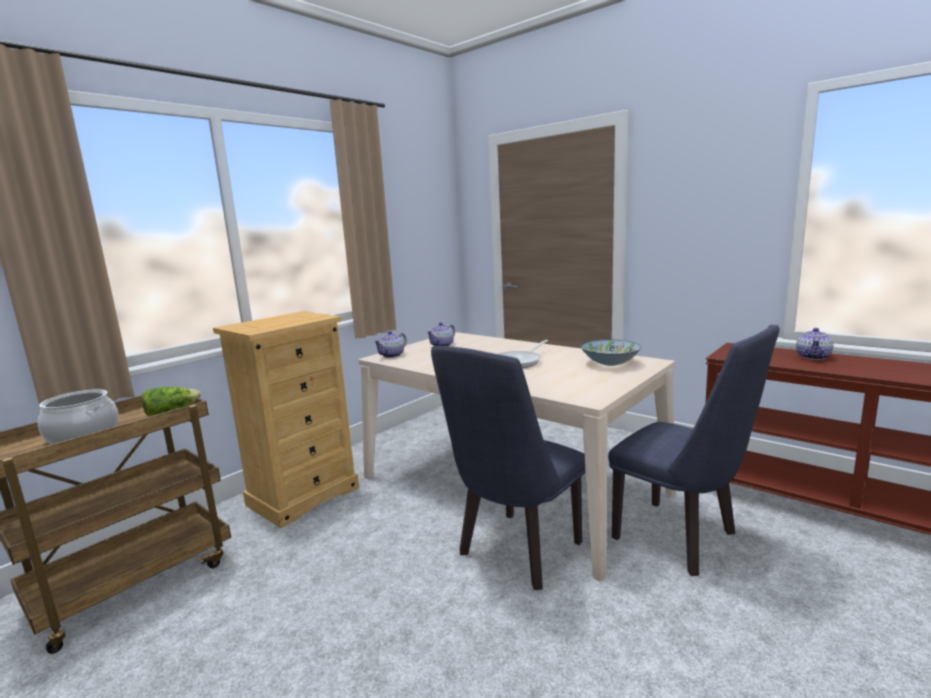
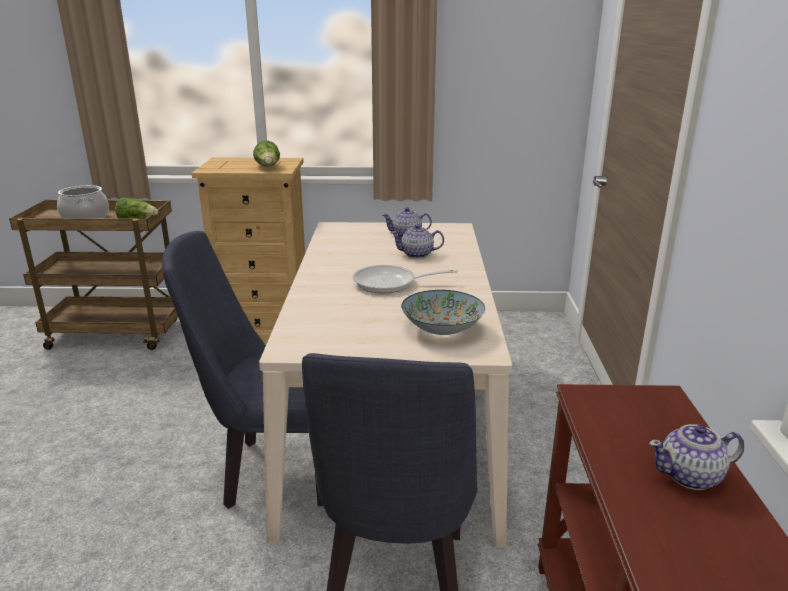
camera: 50 degrees right, 10 degrees up
(304, 318) = (268, 167): none -> lettuce
(392, 355) = (345, 229): teapot -> teapot (417, 254)

